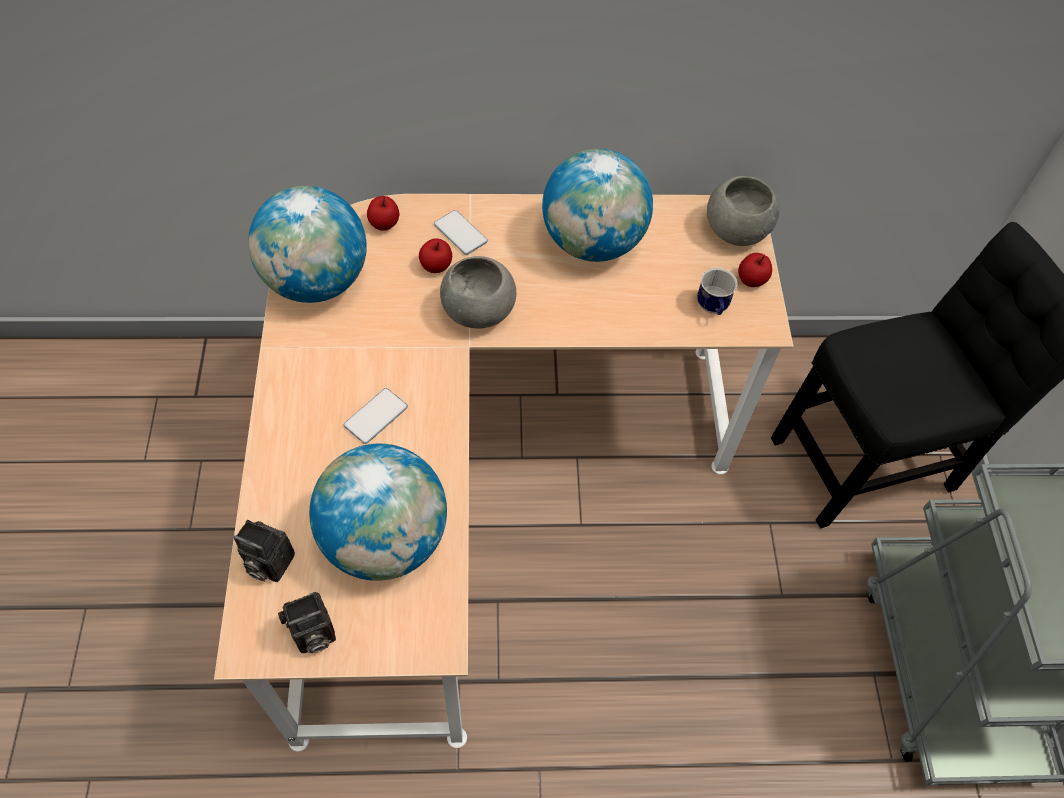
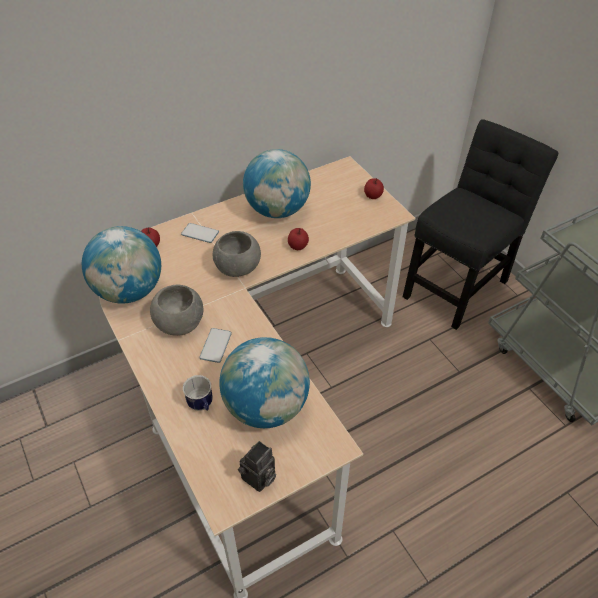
camera: 25 degrees left, 10 degrees down
(267, 563) = (204, 453): camera -> none
(436, 265) = (197, 255): apple -> apple (298, 246)
(712, 309) = (363, 217): mug -> mug (202, 406)
(736, 230) = (348, 176): grey bowl -> grey bowl (179, 323)

